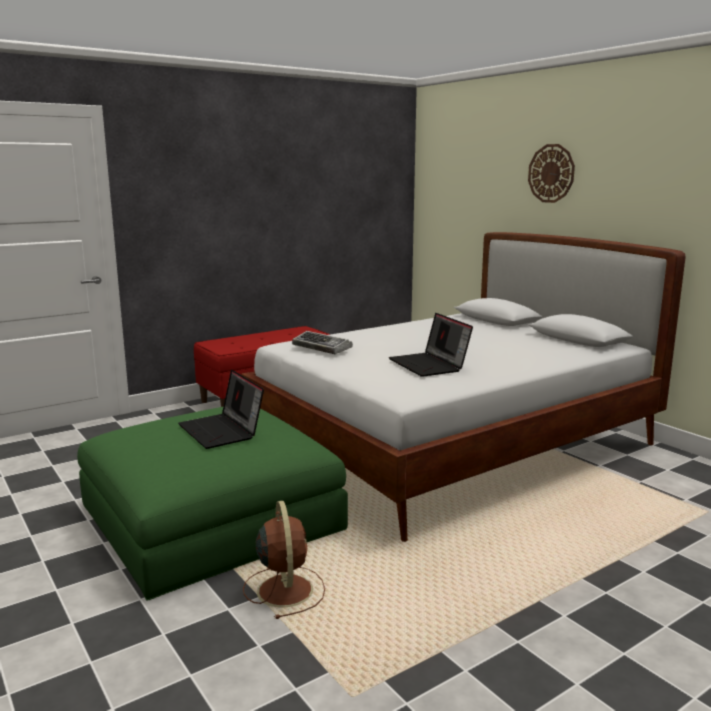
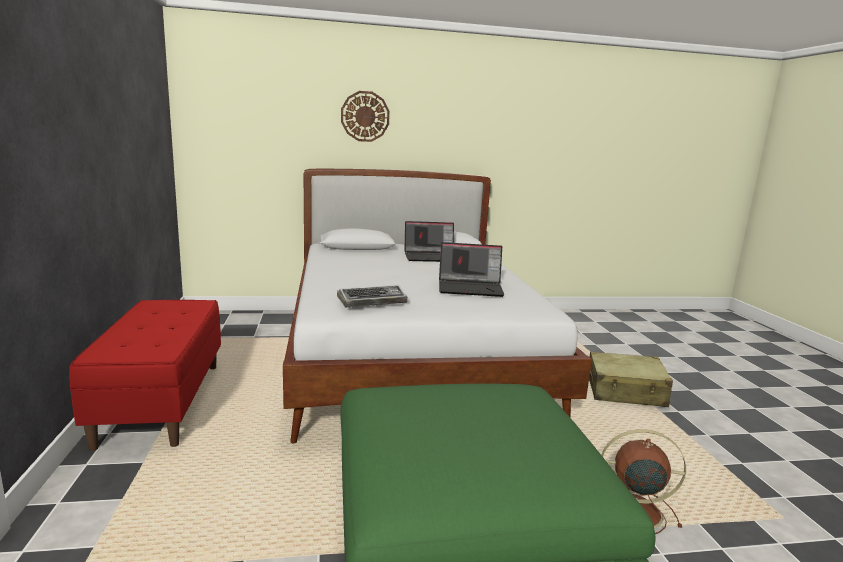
camera: 65 degrees left, 0 degrees up
(222, 431) = (480, 413): laptop -> laptop (431, 257)
(567, 570) = (625, 391): none -> beige suitcase

